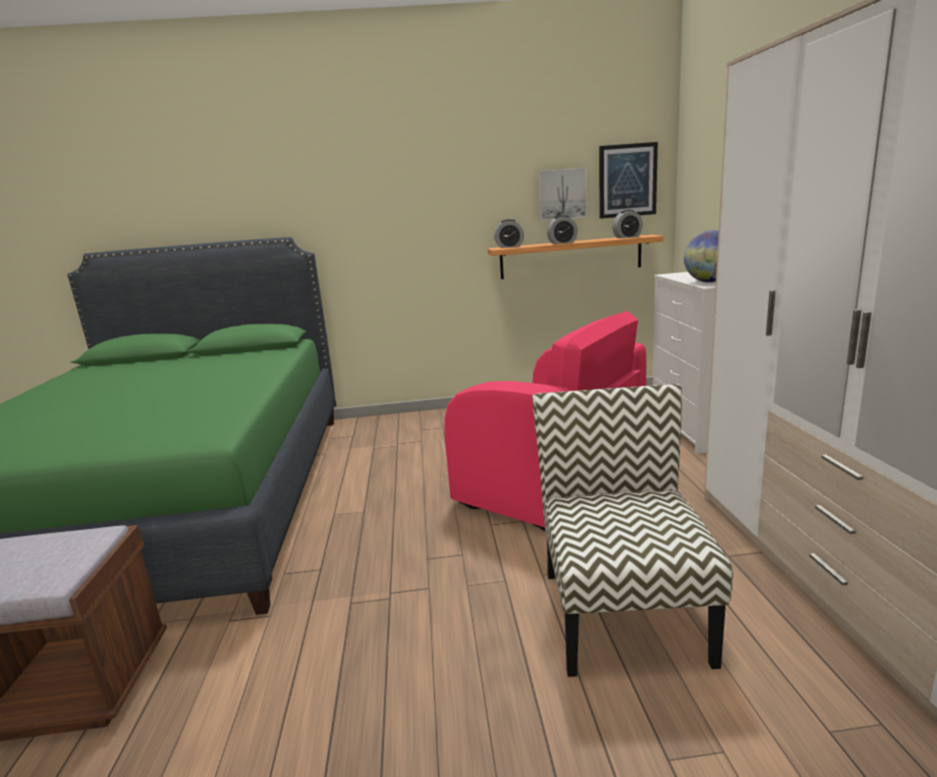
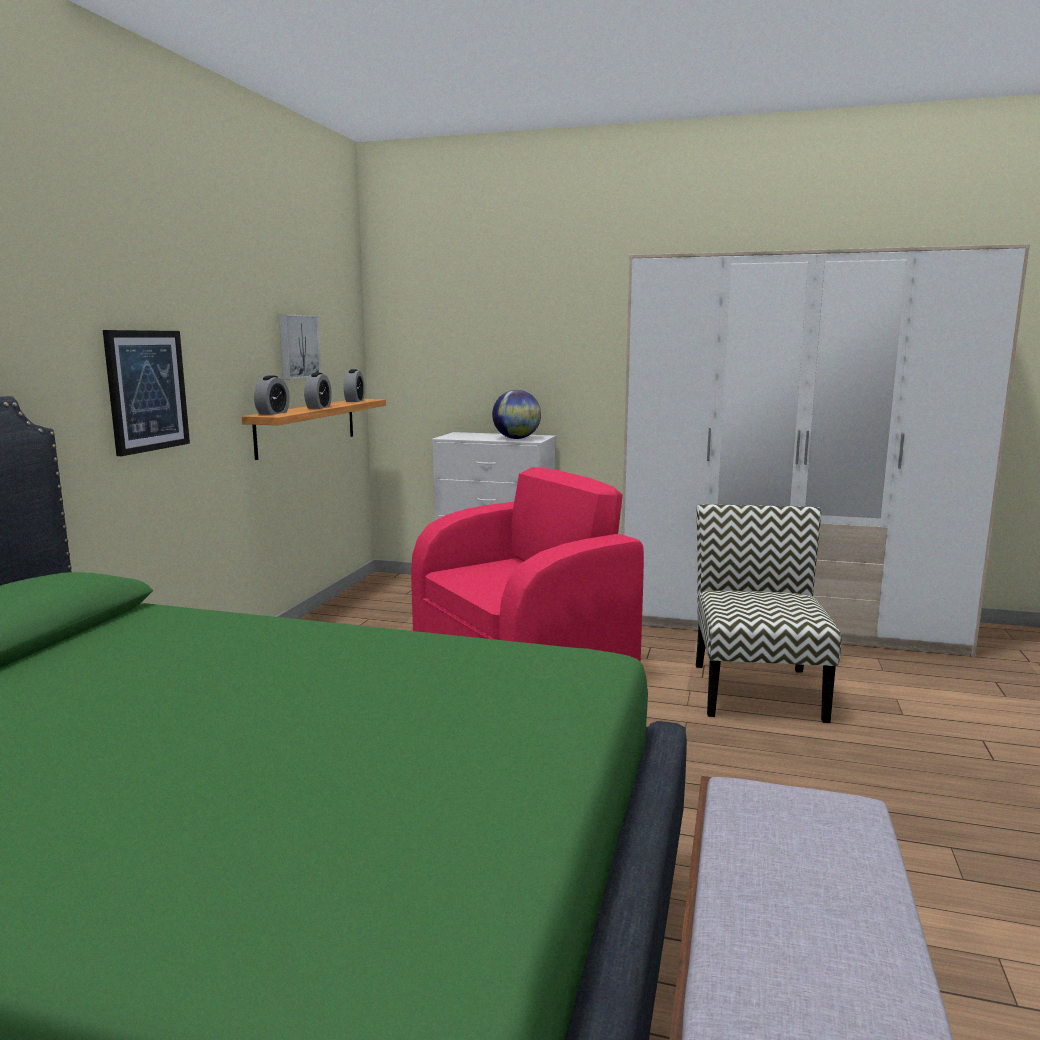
camera: 70 degrees left, 5 degrees down
(621, 613) = (756, 690): chair -> chair turned 75 degrees clockwise
(627, 180) = (339, 335): picture -> picture (147, 390)

